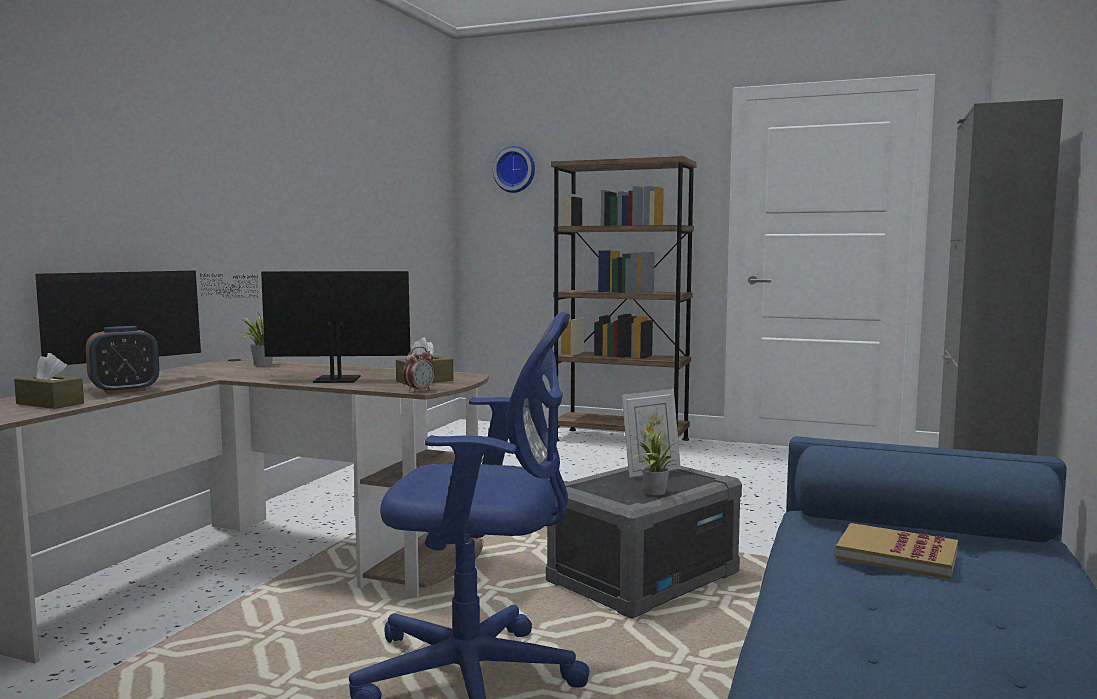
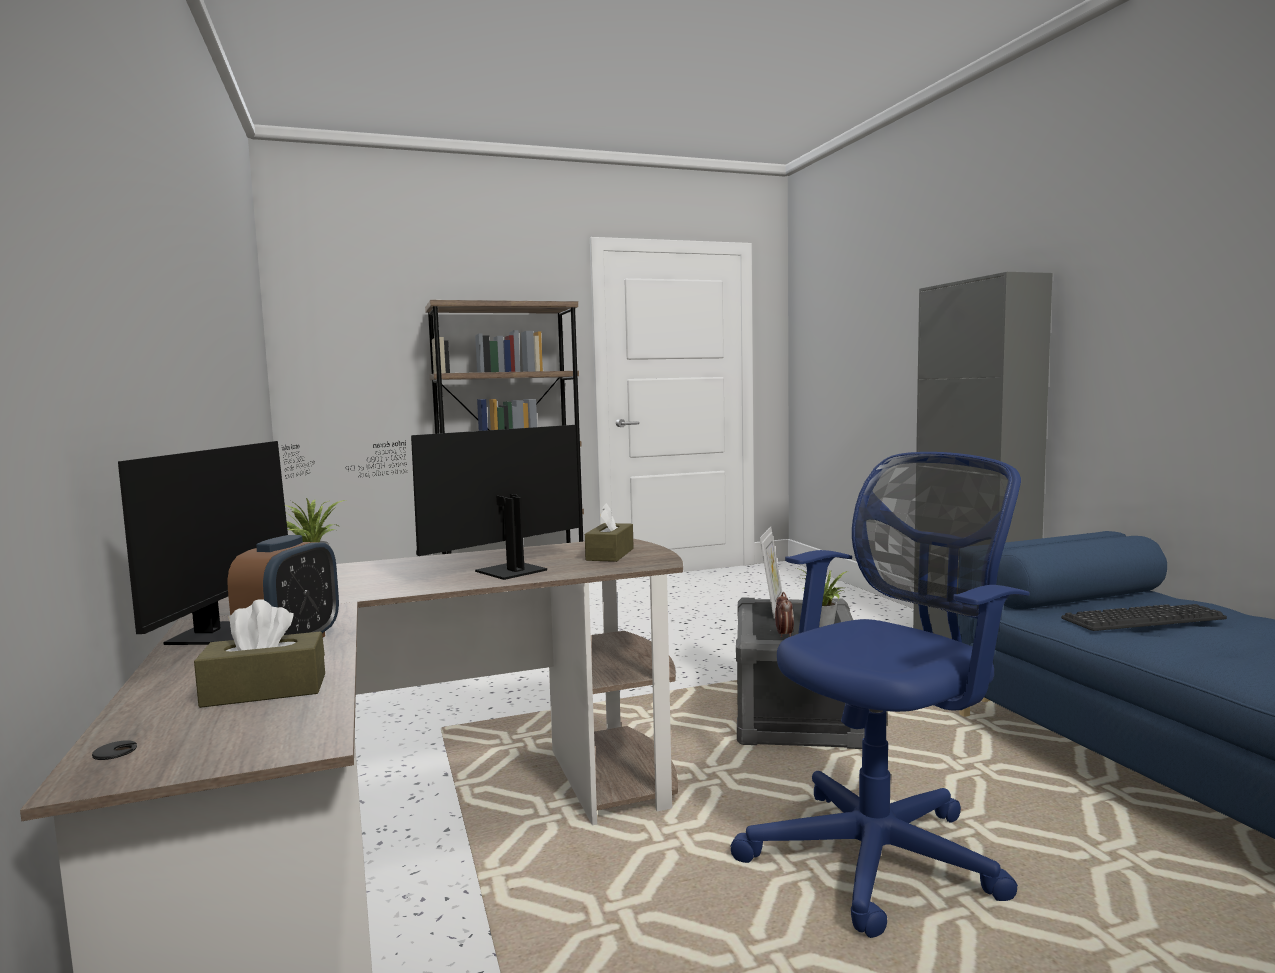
camera: 40 degrees left, 0 degrees up
(419, 390) = (657, 564): alarm clock -> alarm clock (784, 635)
(515, 169) = (350, 307): wall clock -> none
(897, 555) = (1142, 619): book -> keyboard

